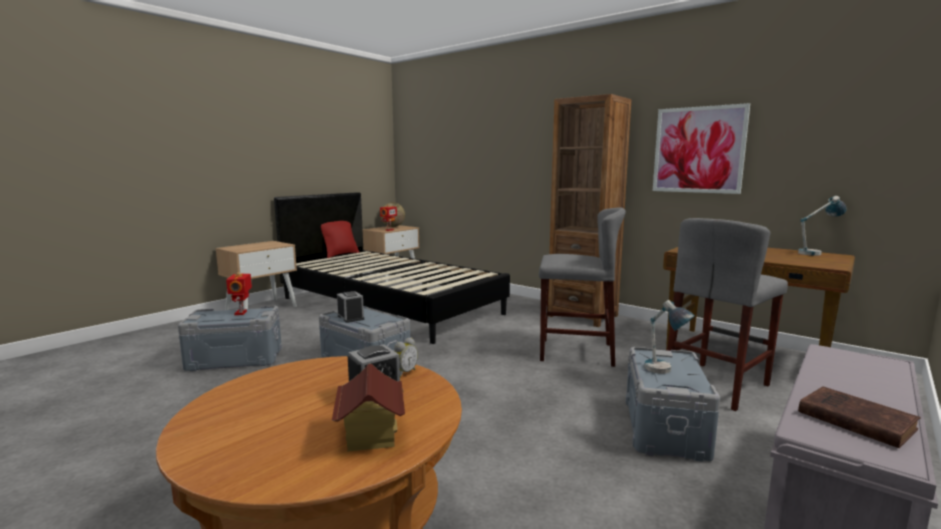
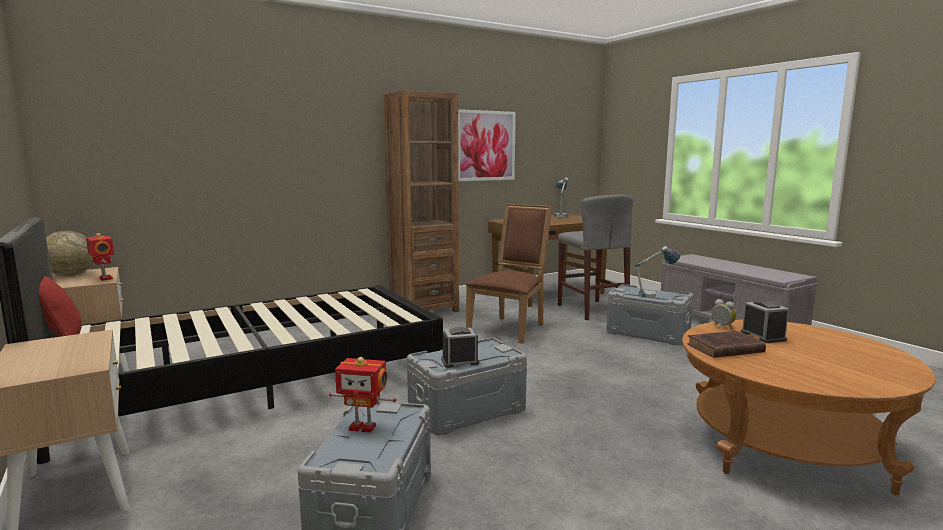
camera: 70 degrees left, 0 degrees up
(370, 435) = (829, 340): toy house -> none
(576, 352) = (510, 328): grey stool -> brown chair
(852, 420) = (765, 272): brown book -> brown book (723, 348)

